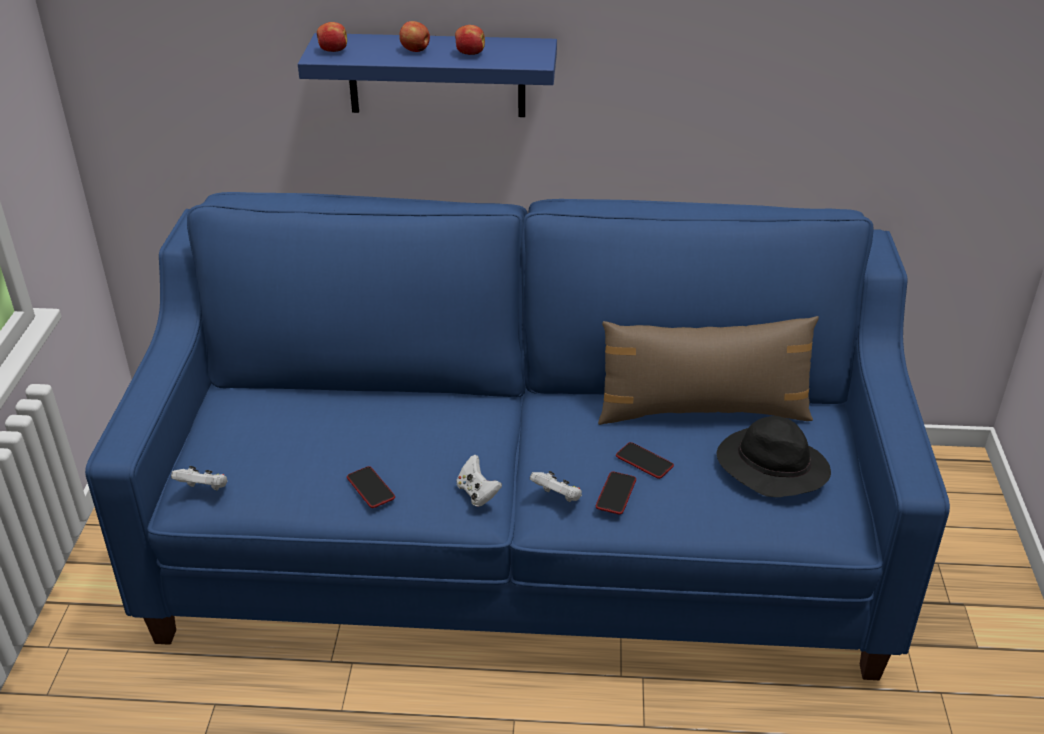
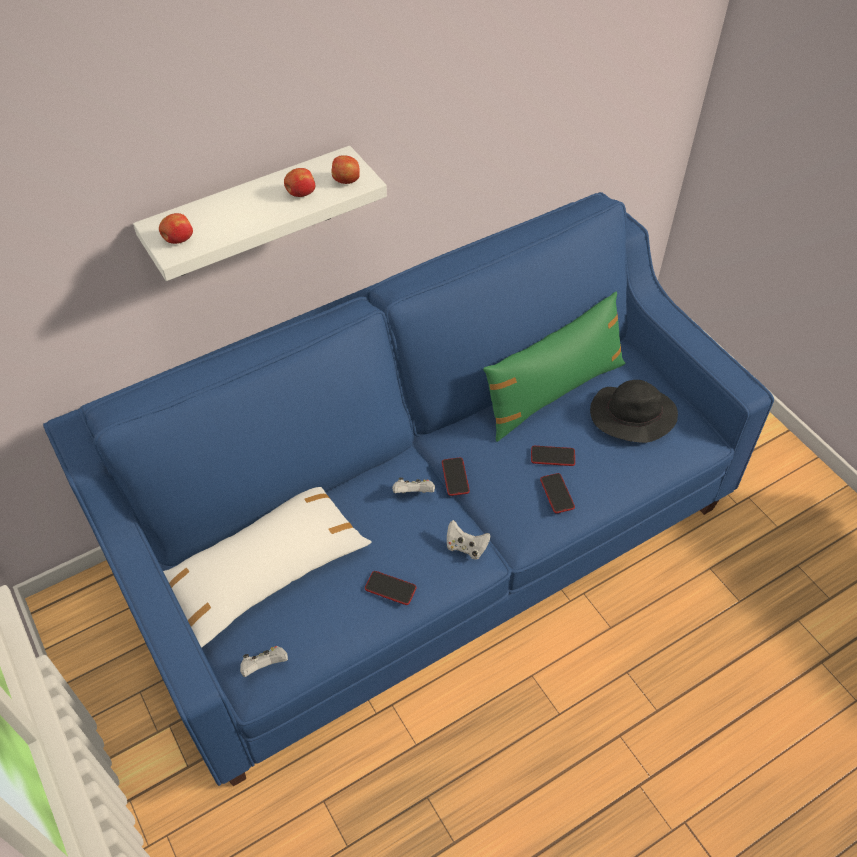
camera: 35 degrees left, 15 degrees up
(282, 423) = (265, 570): none -> white pillow
(416, 50) = (250, 208): apple -> apple (346, 180)
(436, 75) = (251, 214): blue shelf -> white shelf
(528, 435) = (455, 477): none -> phone
(557, 497) = (520, 518): white game controller -> white game controller (413, 493)
(702, 411) = (552, 392): brown pillow -> green pillow

